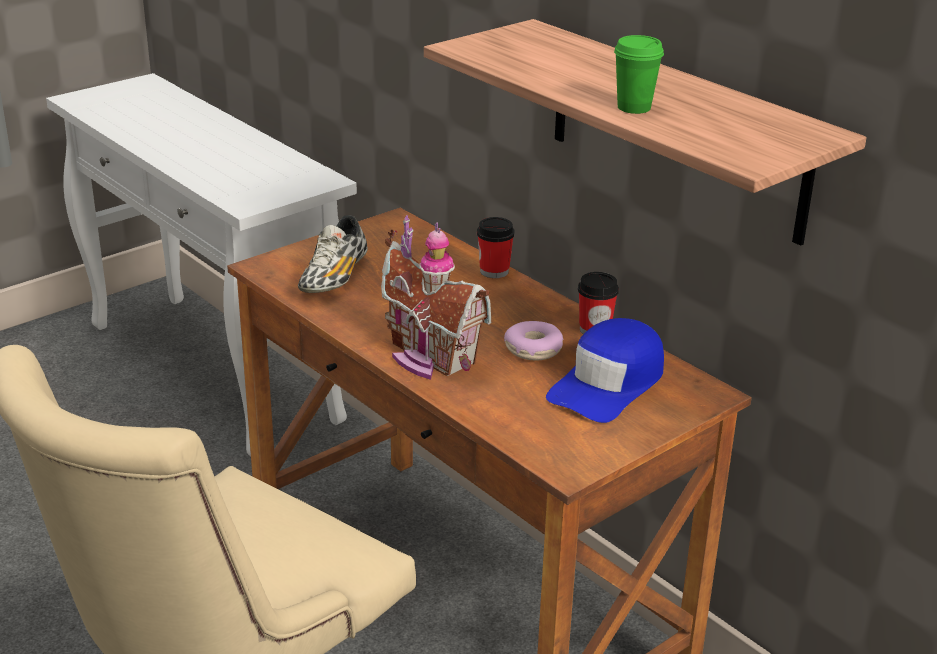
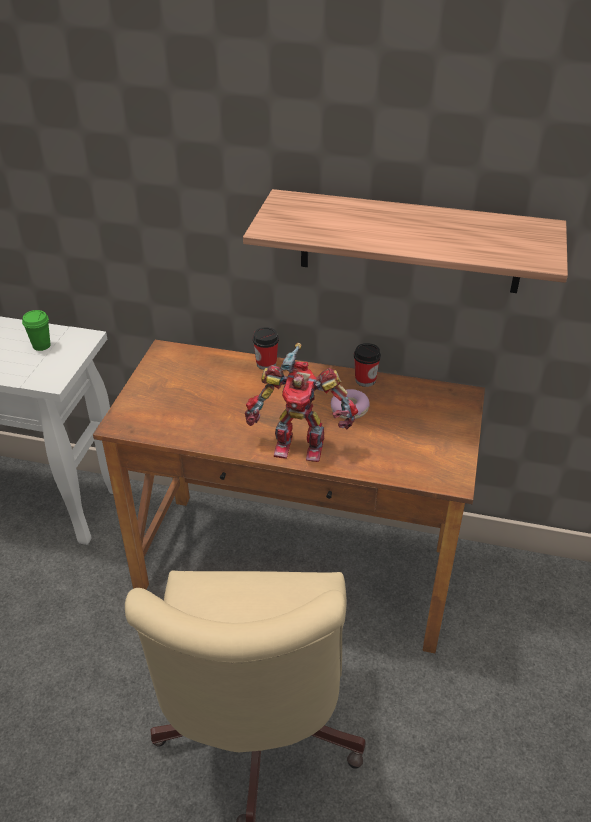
camera: 35 degrees left, 10 degrees up
(334, 278) = (176, 412): shoe -> none
(428, 358) = (299, 444): toy house -> toy robot
(608, 384) = (412, 414): blue cap -> none
(634, 107) = (434, 243): green cup -> green cup (41, 345)

